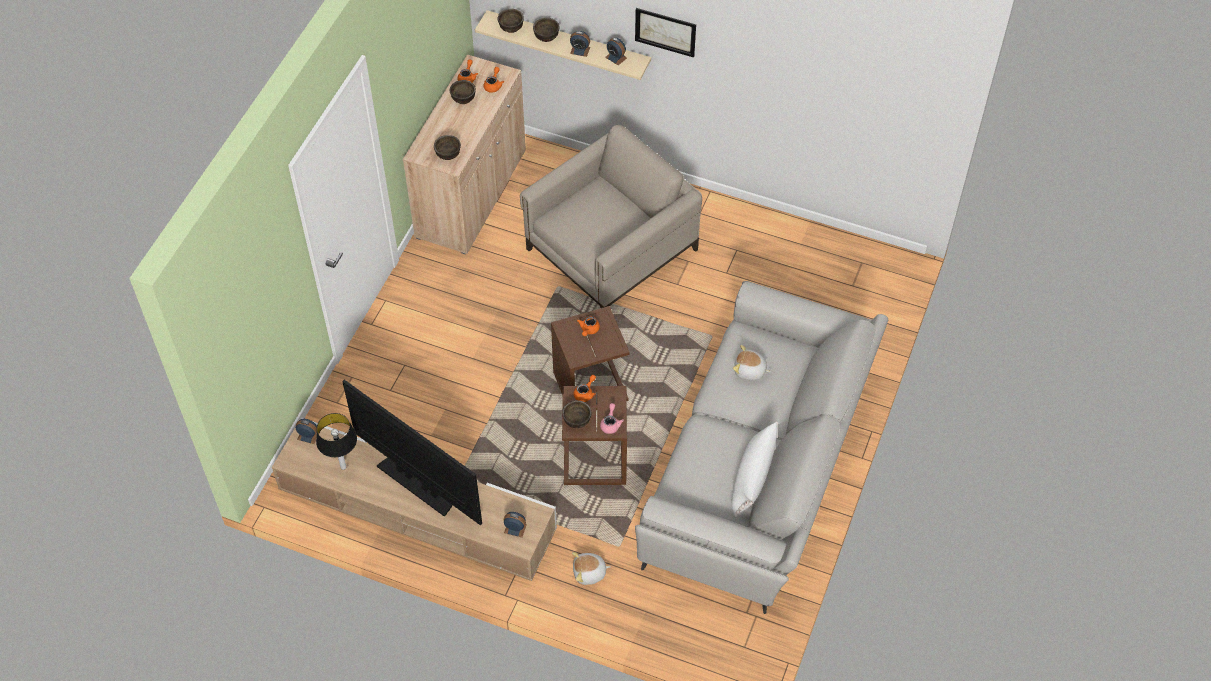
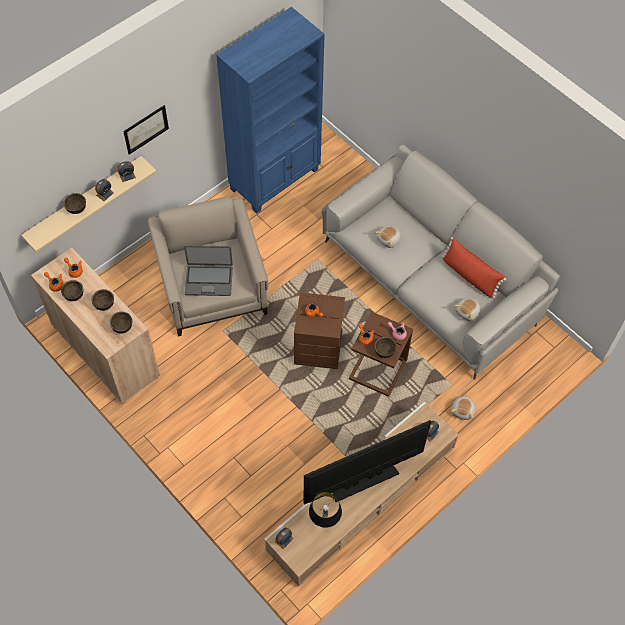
camera: 65 degrees left, 5 degrees up
(511, 27) = (51, 226): brown bowl -> brown bowl (104, 304)
(585, 223) = (209, 280): none -> laptop
(696, 495) = (468, 312): none -> plush toy
(752, 478) = (469, 276): white pillow -> red pillow
(800, 247) = (275, 179): none -> blue bookcase

